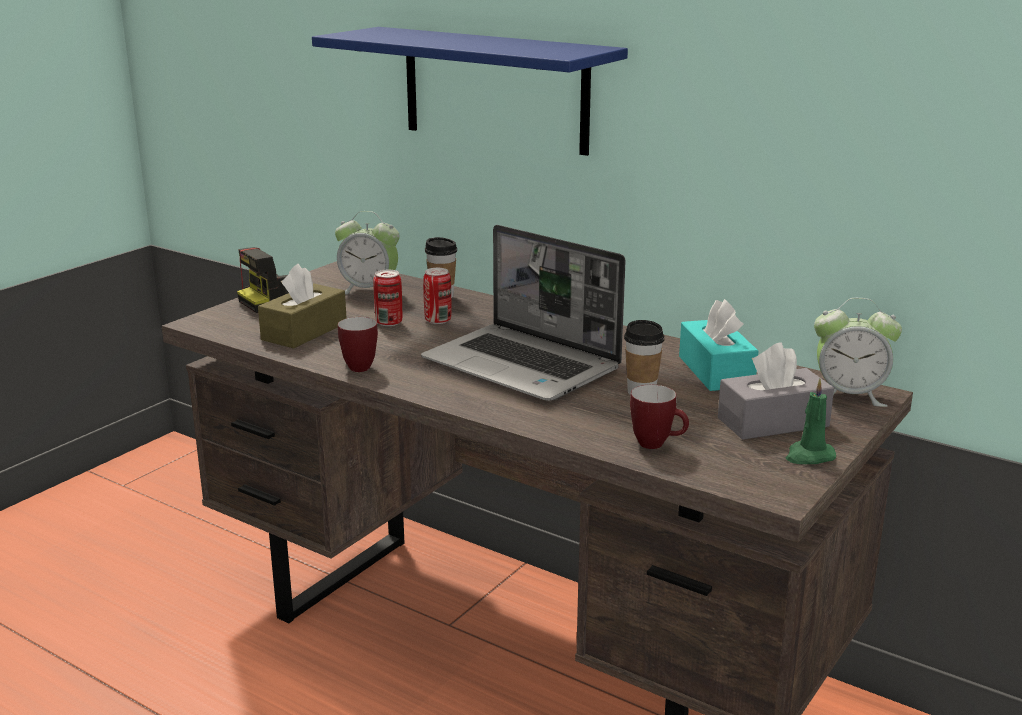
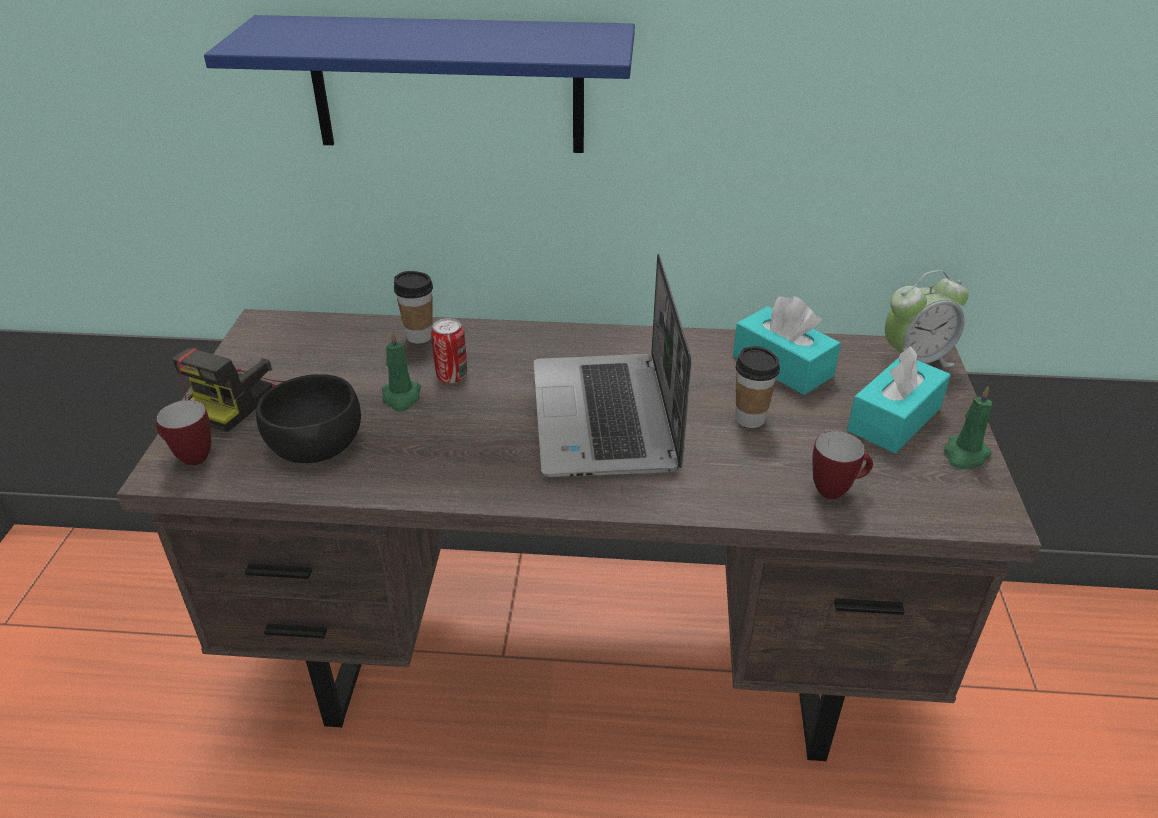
camera: 30 degrees left, 15 degrees up
(304, 331) = (316, 444): brown tissue box -> black bowl
(356, 367) = (433, 483): mug -> mug (189, 457)
(369, 291) = (329, 352): alarm clock -> none
(389, 322) = (401, 397): can -> green candle
(524, 366) = (607, 419): laptop -> laptop turned 75 degrees clockwise
(773, 422) = (894, 419): grey tissue box -> turquoise tissue box

